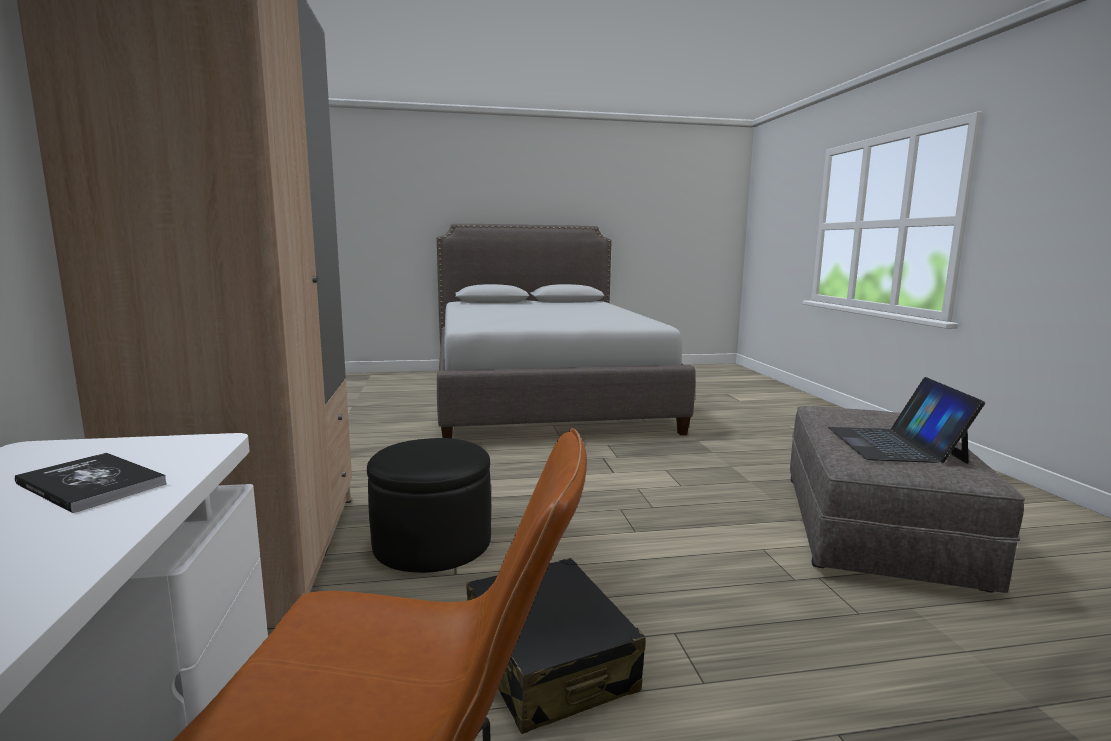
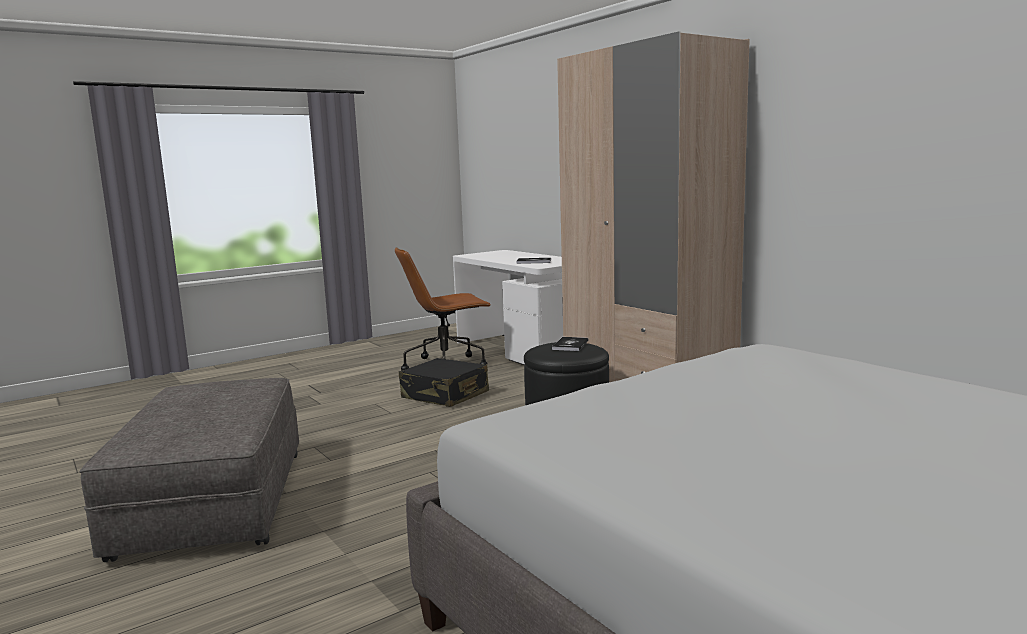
camera: 155 degrees right, 0 degrees up
(412, 454) = (570, 345): none -> book
(895, 444) = (213, 395): laptop -> none

